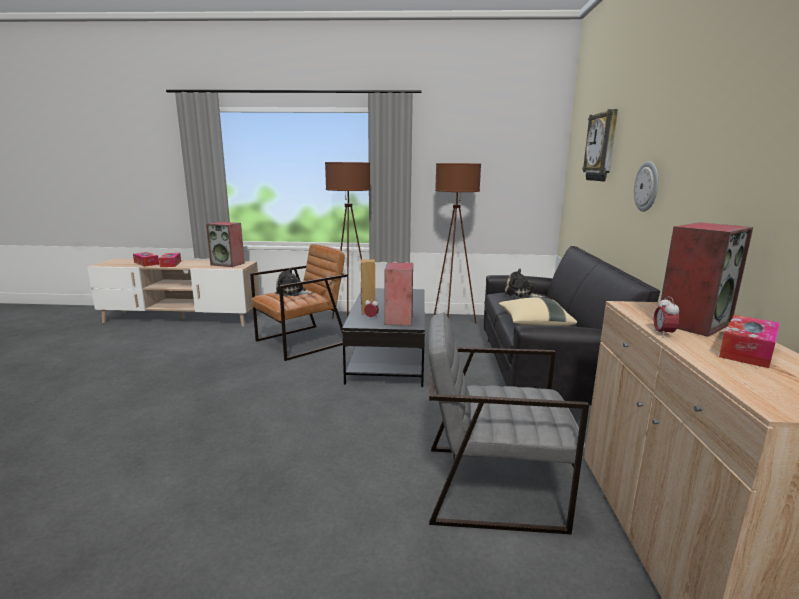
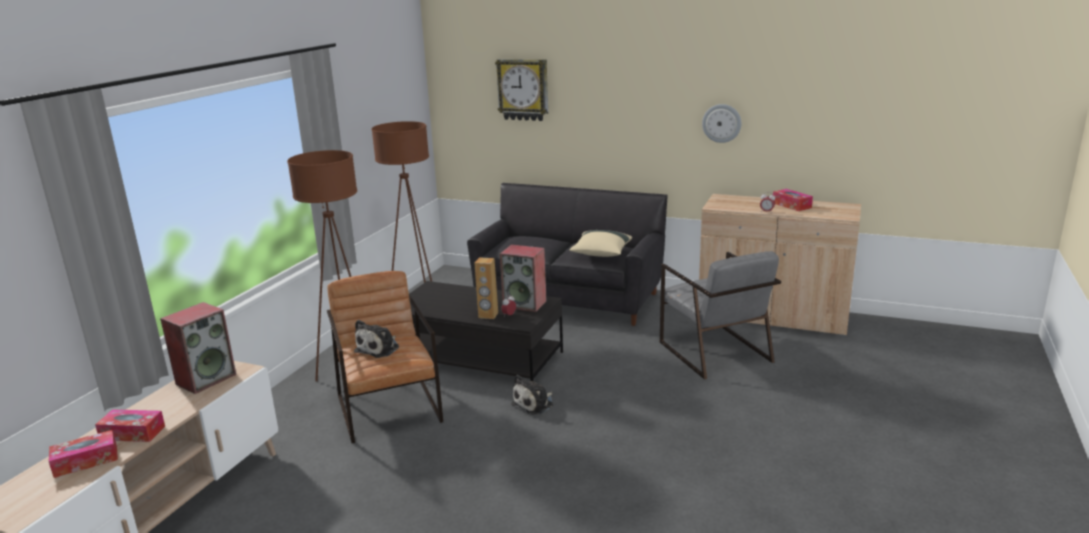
camera: 70 degrees left, 5 degrees up
(492, 485) = (714, 352): grey armchair -> grey armchair turned 45 degrees counterclockwise
(521, 295) = (519, 242): plush toy -> plush toy (534, 404)
(647, 186) = (619, 124): wall clock -> wall clock (721, 123)
(693, 323) = (750, 203): speaker -> none

